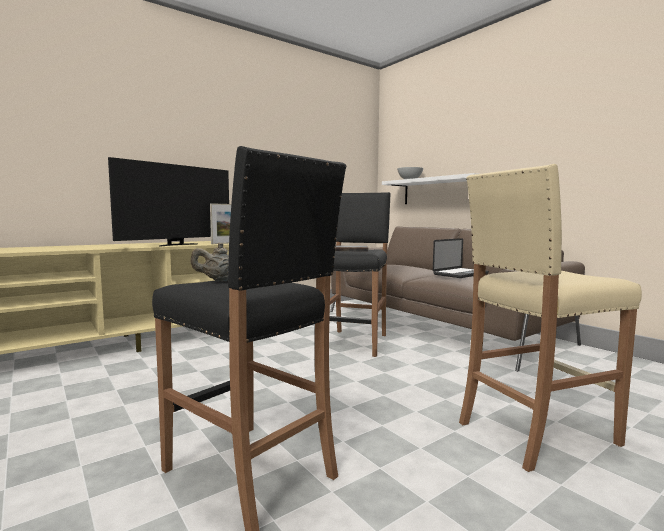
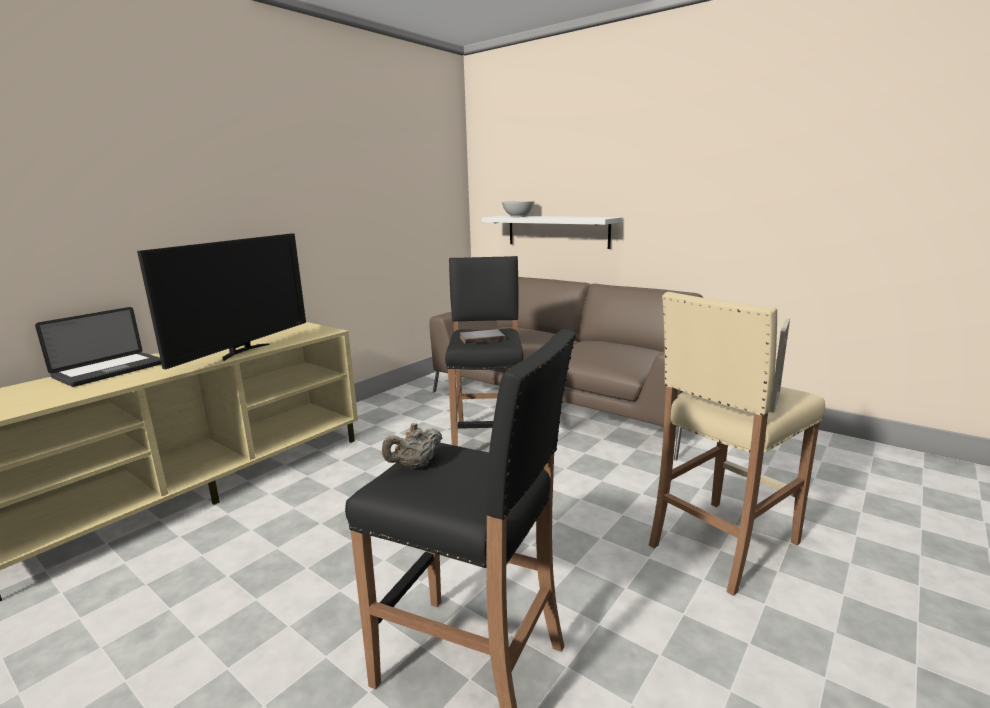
camera: 15 degrees left, 10 degrees up
(224, 243) = (305, 337): picture frame -> picture frame (774, 402)
(460, 274) = (600, 346): laptop -> laptop (110, 370)

